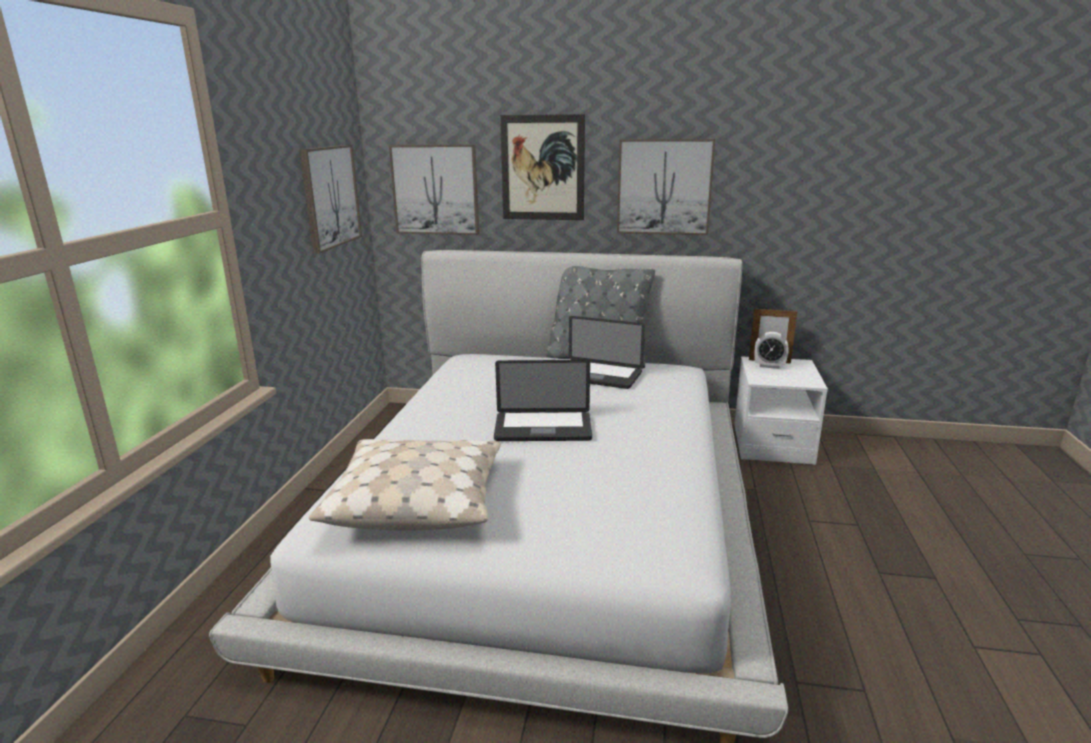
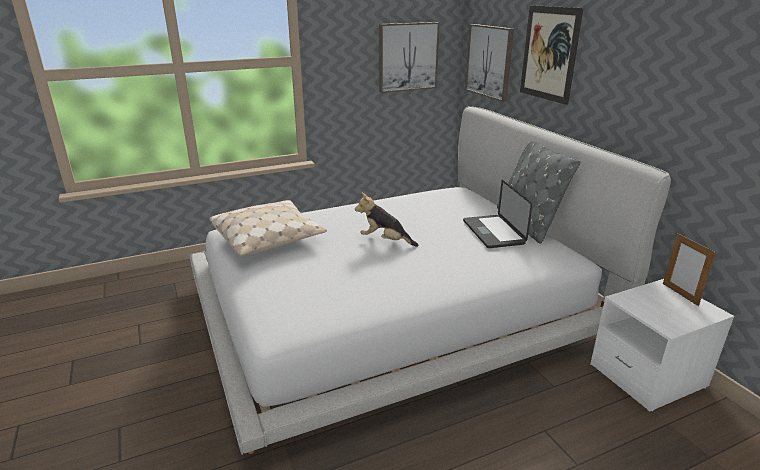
camera: 55 degrees right, 5 degrees up
(543, 428) = (385, 241): laptop -> plush toy
(664, 187) = (631, 86): picture -> none
(769, 366) = (667, 297): alarm clock -> none

